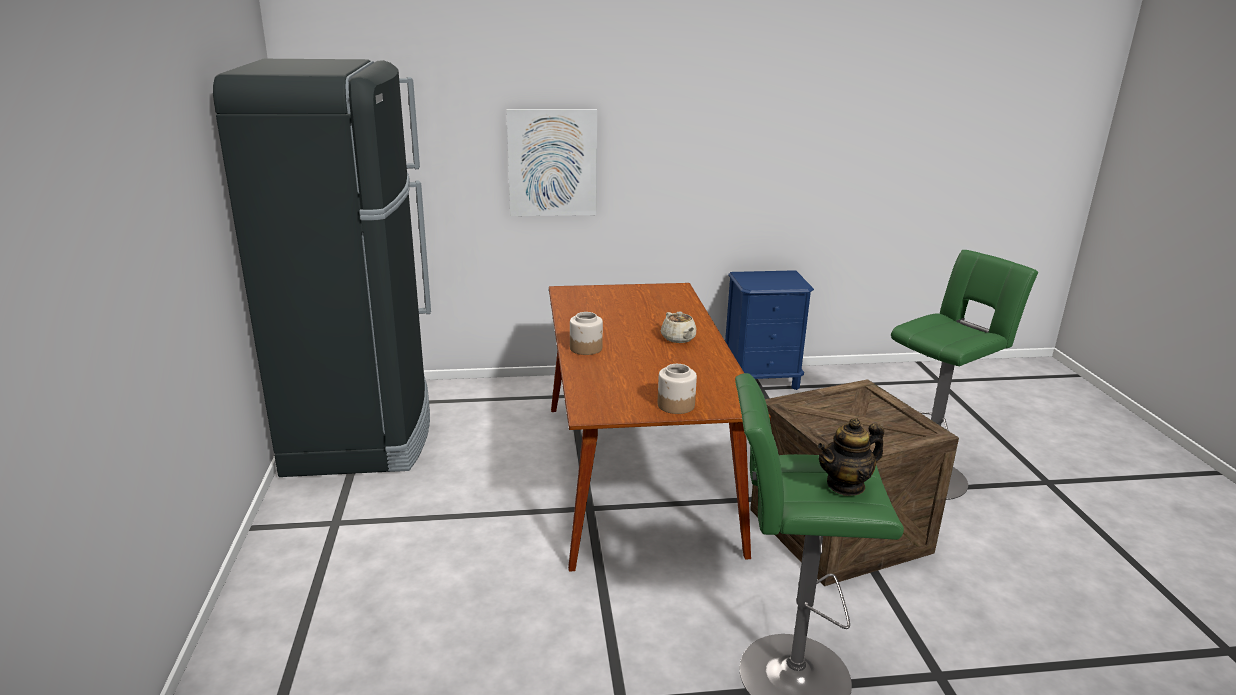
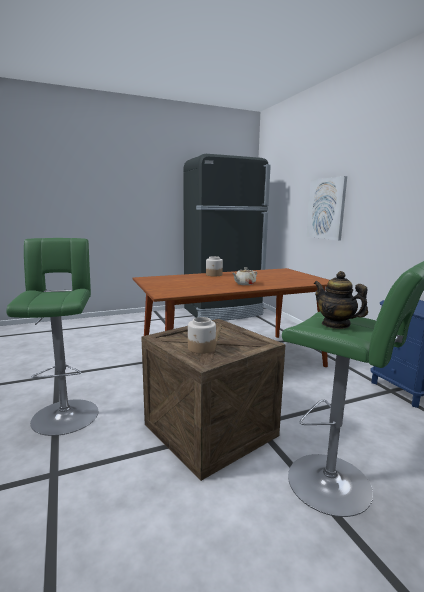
camera: 75 degrees right, 10 degrees down
(676, 405) = (158, 286): jar -> jar (201, 348)
(846, 485) = (49, 296): teapot -> teapot (336, 324)

